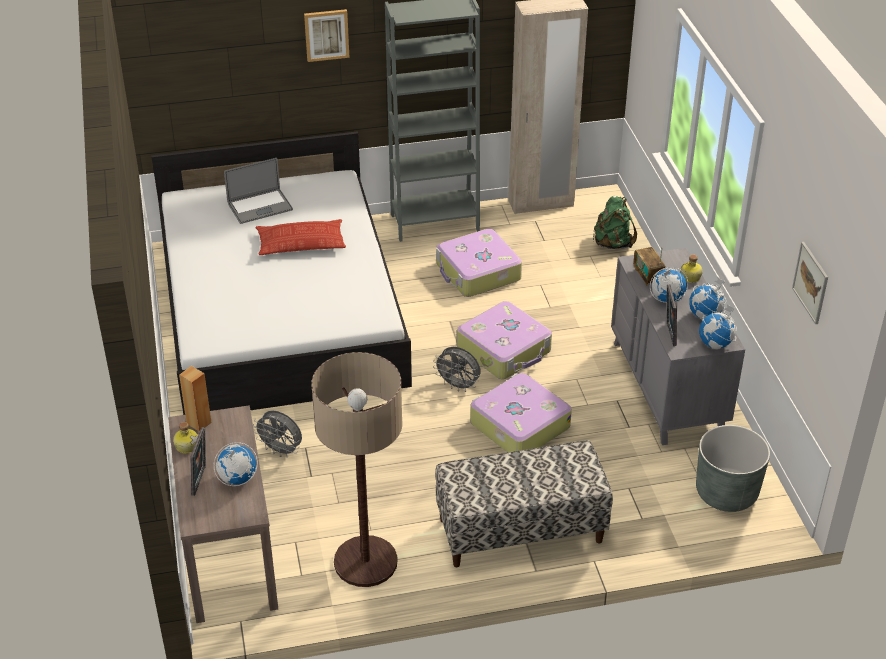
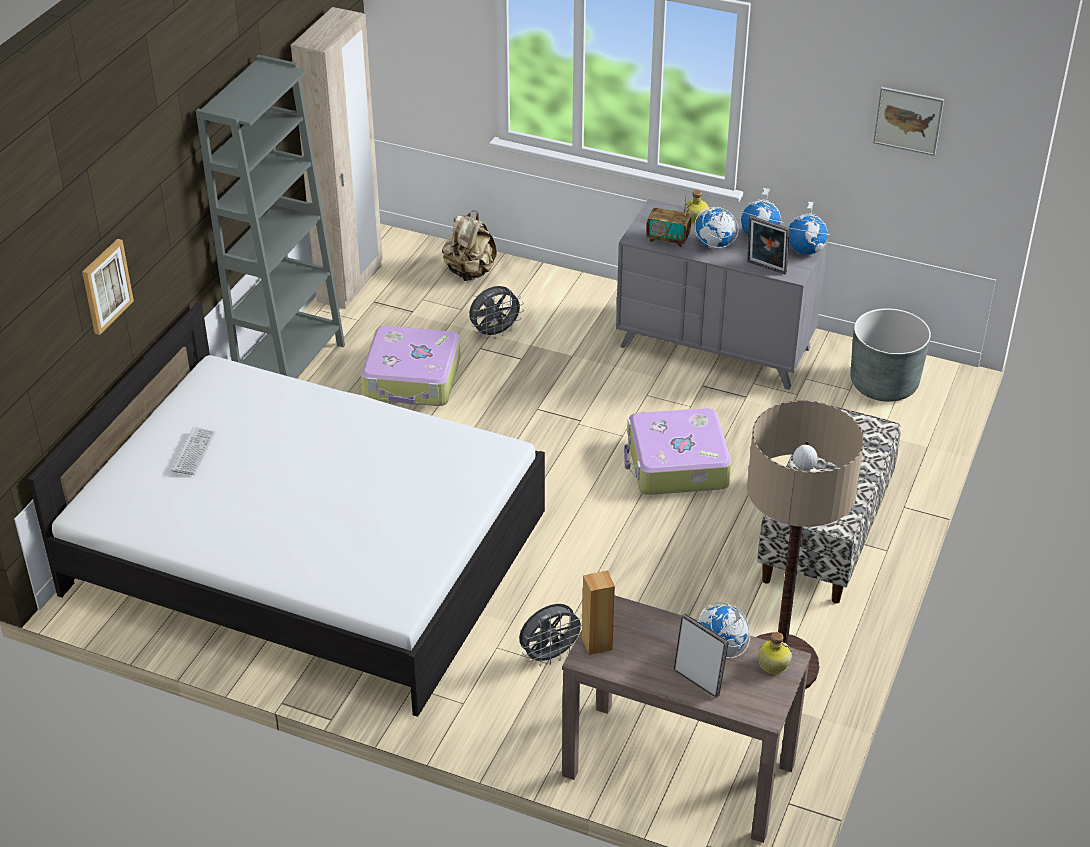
camera: 55 degrees left, 0 degrees up
(186, 445) = (628, 669): bottle -> bottle (772, 663)
(260, 207) = (193, 452): laptop -> keyboard
(301, 243) = (302, 451): pillow -> none
(326, 34) = (153, 188): picture -> picture (106, 286)
(458, 386) = (577, 477): grey fan -> grey fan (495, 333)
(505, 350) = (555, 419): suitcase -> none
(612, 243) = (470, 272): green backpack -> beige backpack

